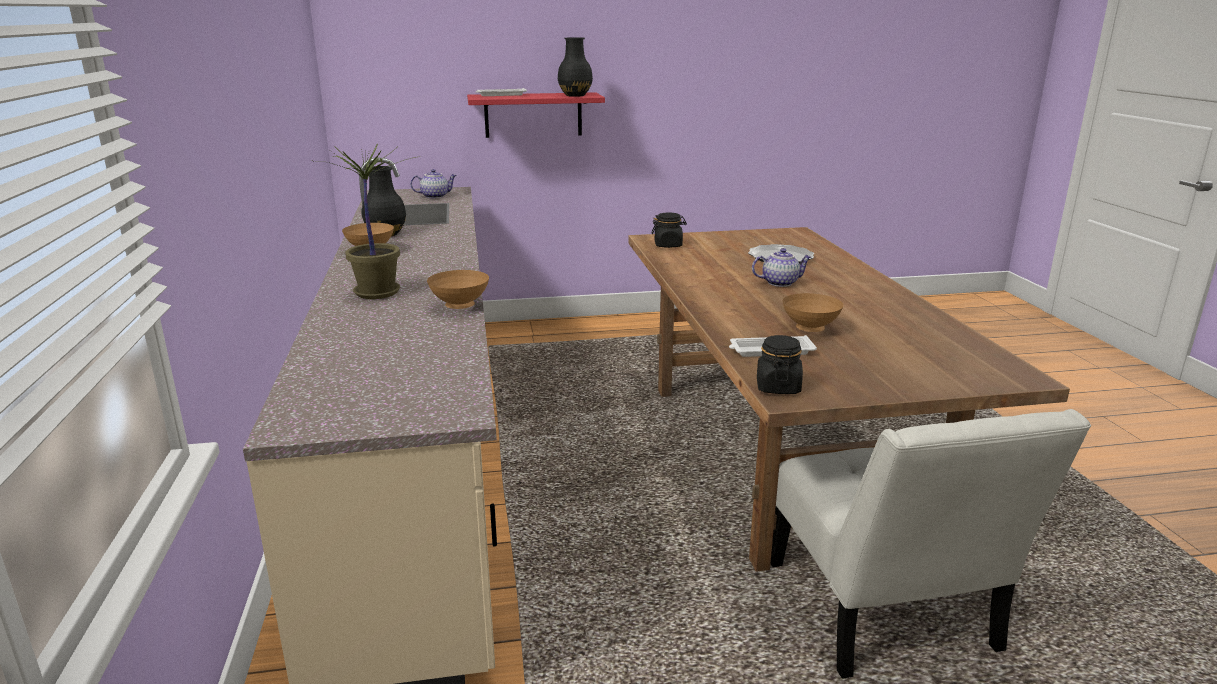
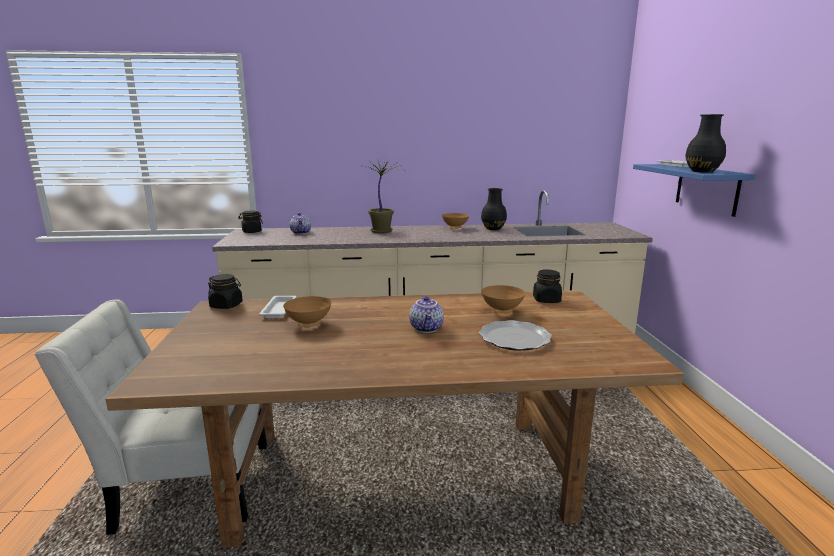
camera: 95 degrees right, 5 degrees down
(314, 414) = (251, 231): none -> black jar
(435, 196) = (605, 232): teapot -> teapot (301, 233)
(461, 306) = (353, 241): brown bowl -> brown bowl (502, 312)
(533, 115) = (706, 188): red shelf -> blue shelf

